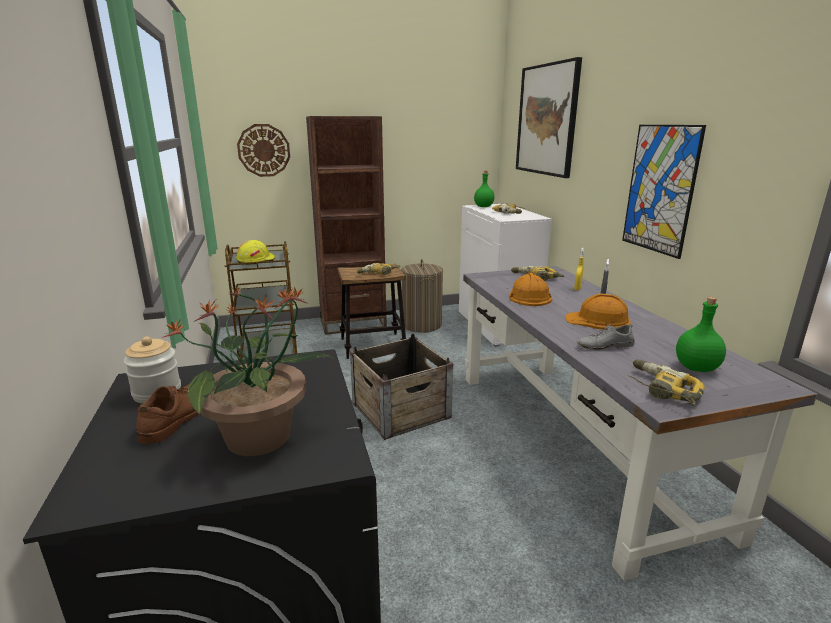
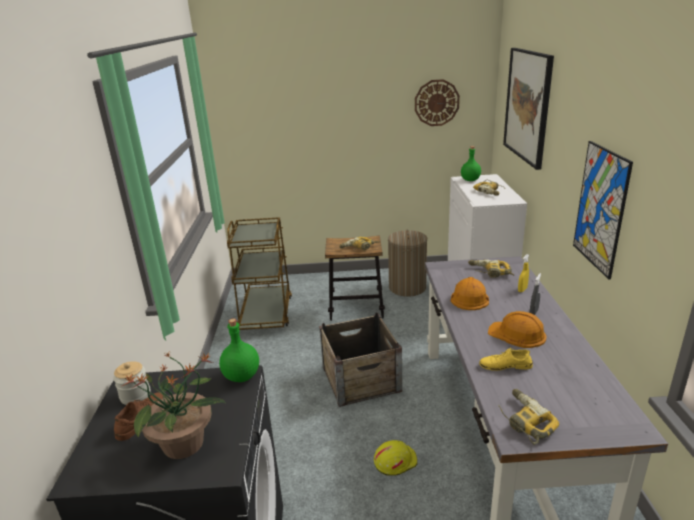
camera: 15 degrees right, 5 degrees up
(256, 260) = (253, 235): yellow hard hat -> yellow hard hat (395, 461)
(264, 150) = (268, 129): wall clock -> wall clock (436, 103)
(353, 323) = (345, 281): brown bookcase -> none
(605, 345) = (505, 365): grey shoe -> yellow shoe
(696, 368) = (572, 401): green bottle -> green bottle (241, 376)

